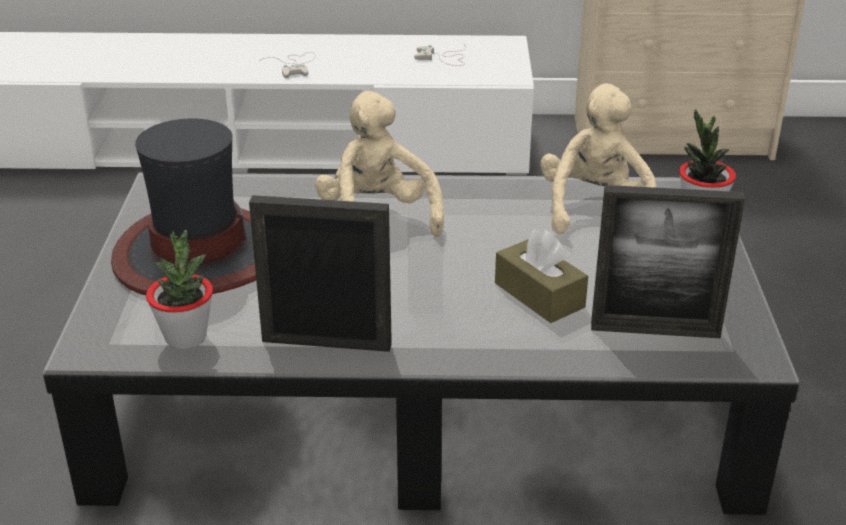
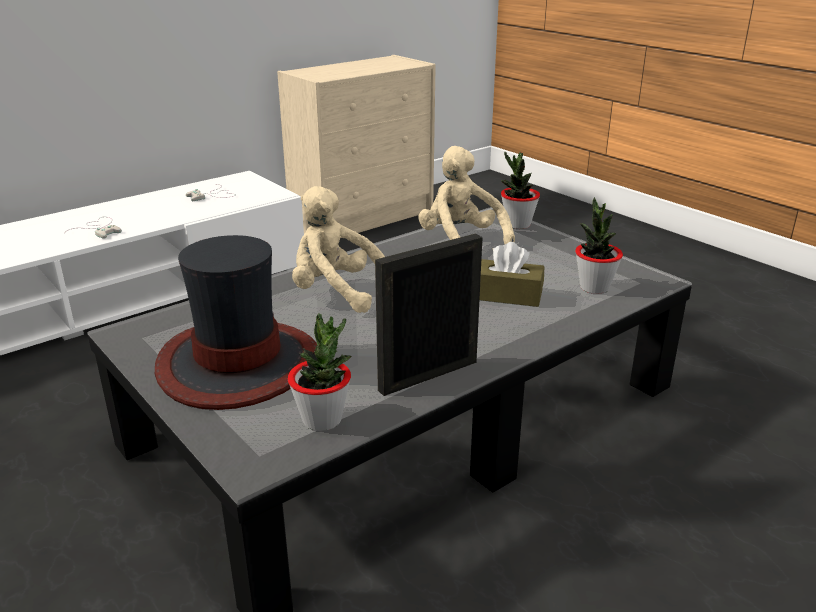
camera: 40 degrees left, 5 degrees down
(655, 330) = (594, 287): picture frame -> potted plant

